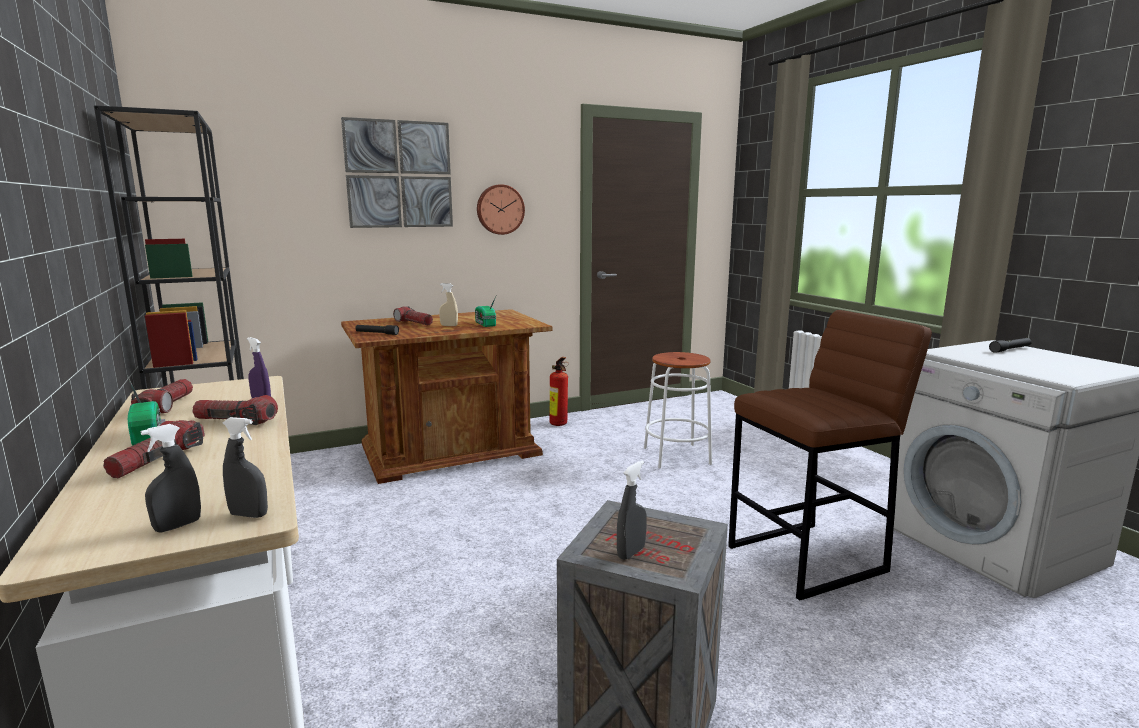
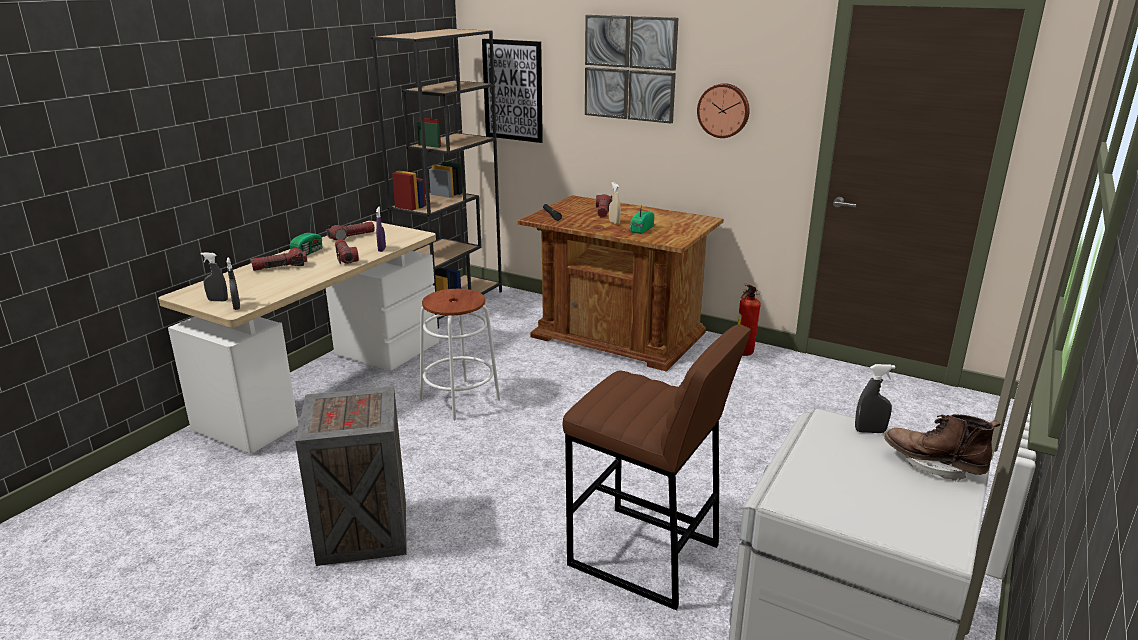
camera: 55 degrees right, 10 degrees up
(238, 208) = (513, 90): none -> picture
(631, 553) = (327, 411): grey spray bottle -> grey spray bottle (870, 431)
(676, 455) = (768, 431): white stool -> white stool (460, 399)
(1010, 349) = (933, 465): black flashlight -> brown boot

